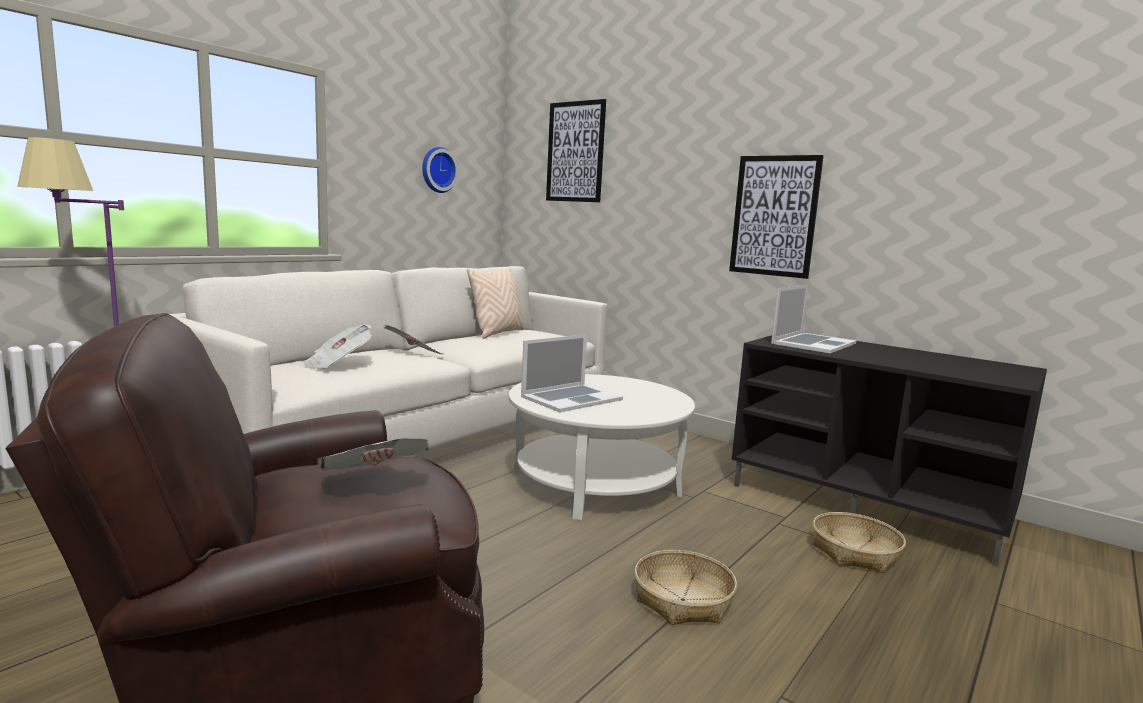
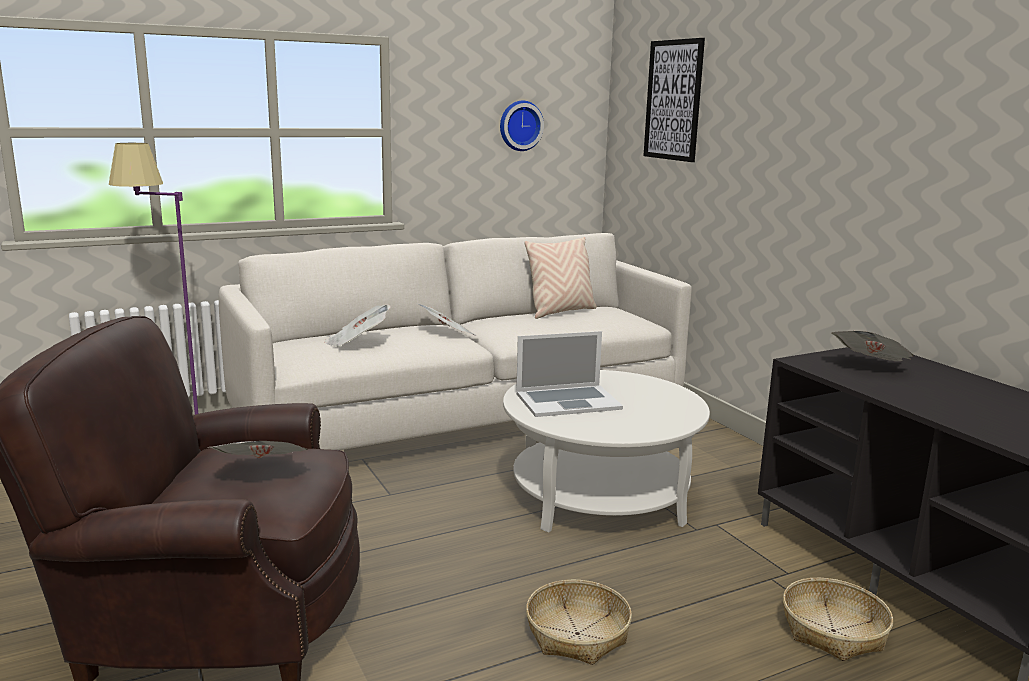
camera: 25 degrees right, 5 degrees up
(774, 216) = (871, 194): picture -> none
(813, 343) = (871, 367): laptop -> newspaper

